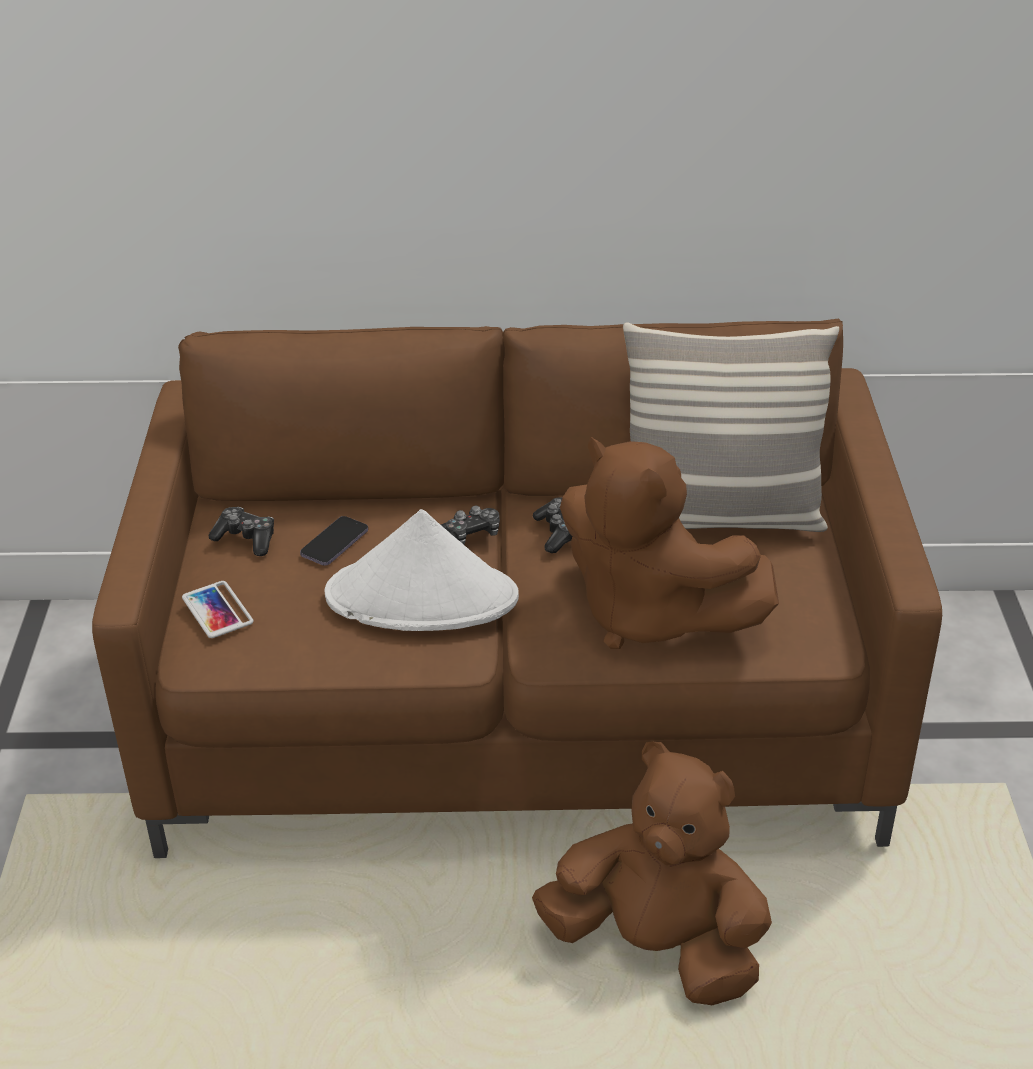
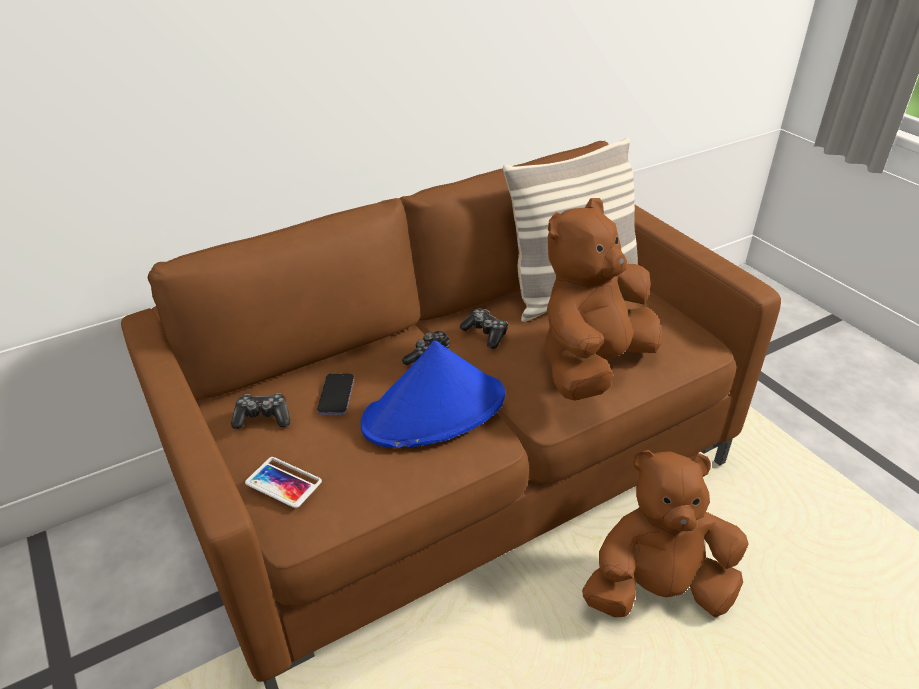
camera: 30 degrees left, 0 degrees up
(423, 597) = (435, 411): white hat -> blue hat
(649, 614) = (592, 365): brown plush toy -> brown plush toy turned 120 degrees clockwise

